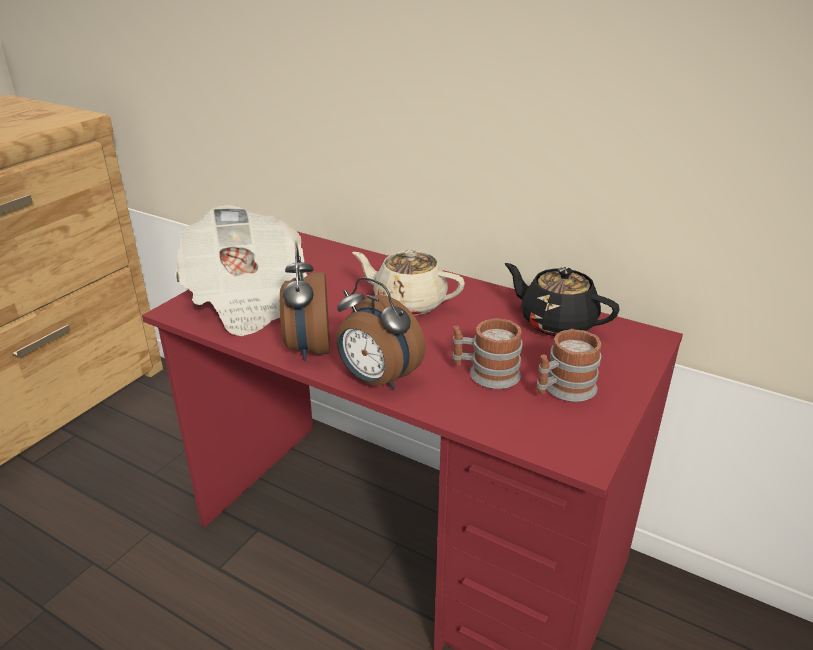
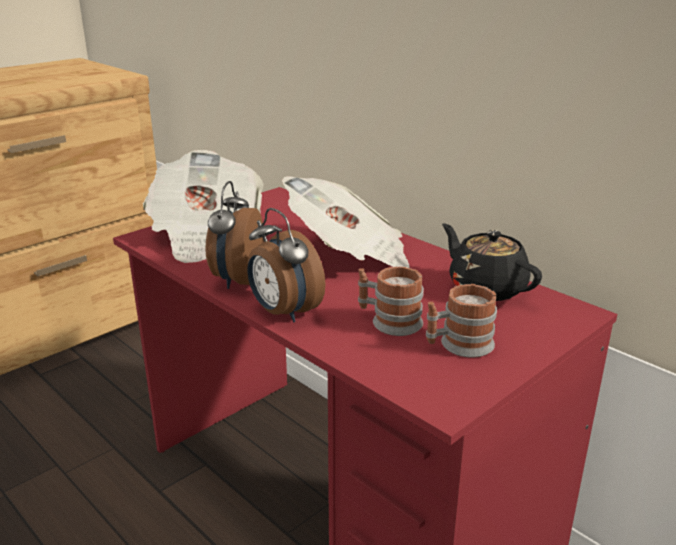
camera: 15 degrees right, 5 degrees down
(408, 302) = (349, 254): beige teapot -> newspaper

